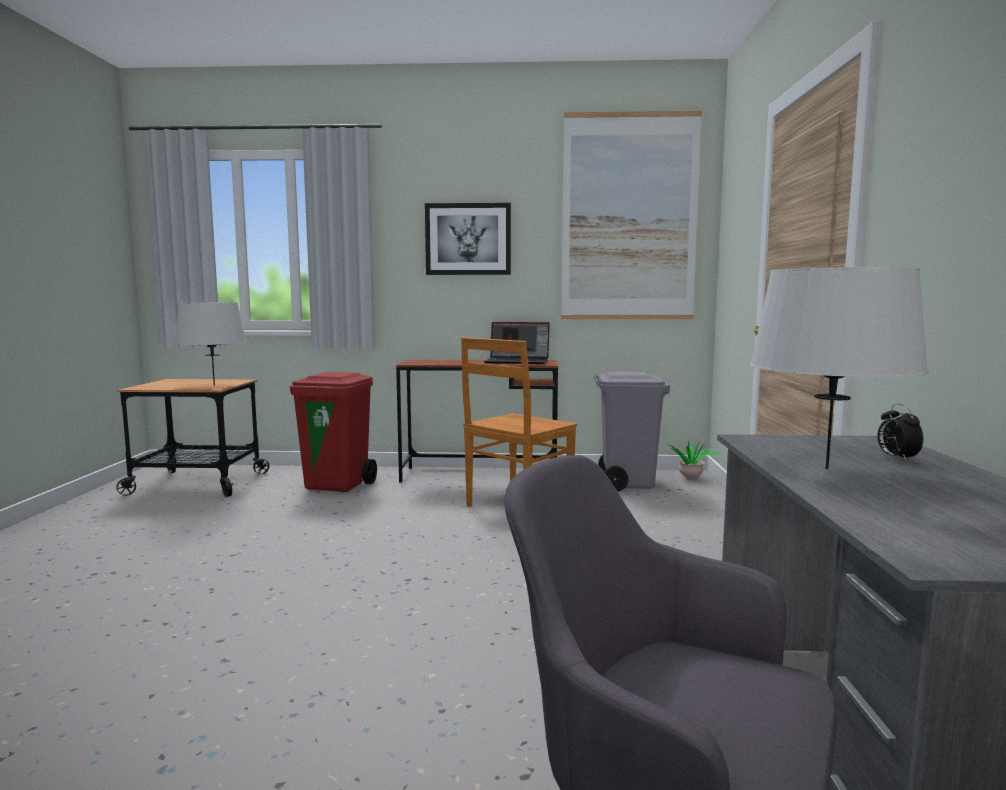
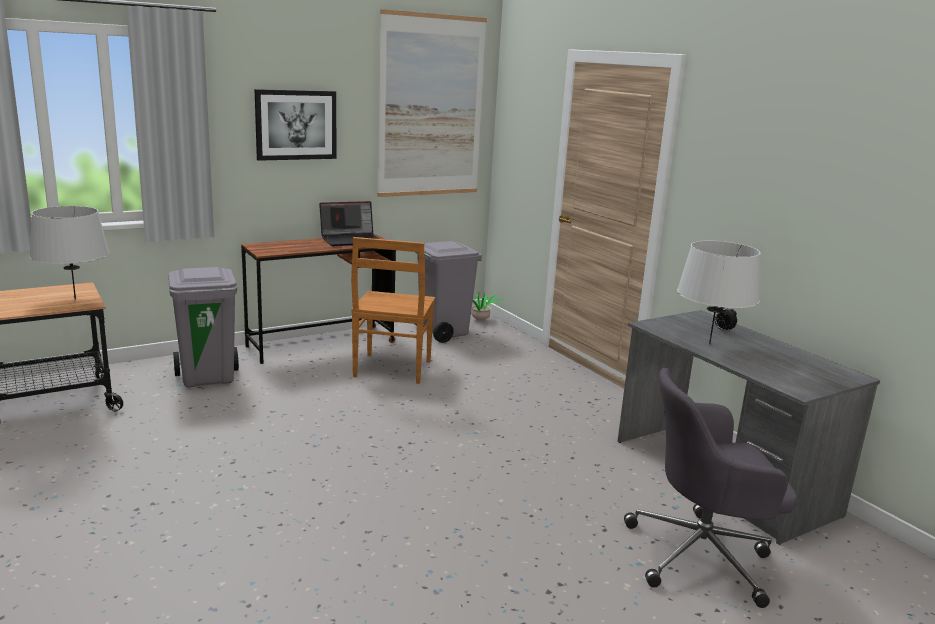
camera: 35 degrees left, 10 degrees up
(338, 485) = (208, 377): red trash can -> grey trash can

